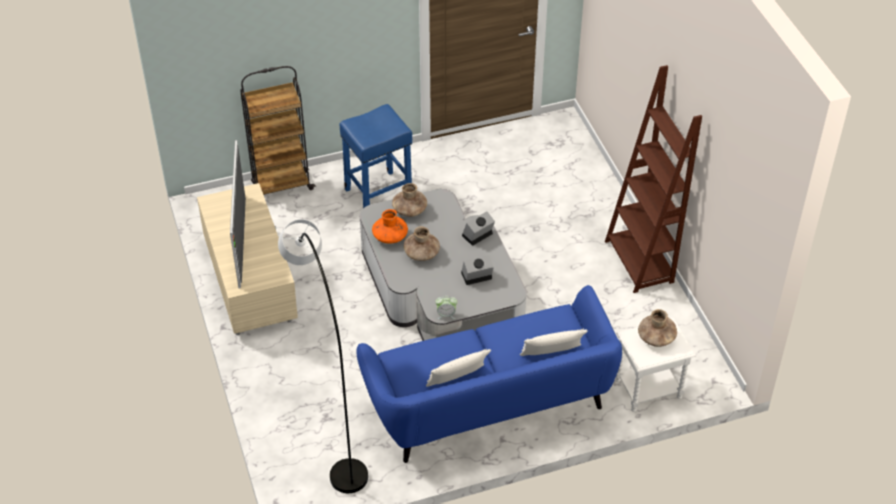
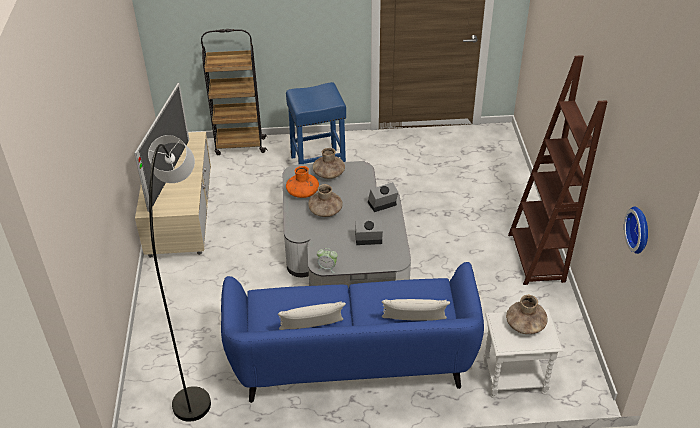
camera: 15 degrees right, 5 degrees down
(751, 235) = (640, 229): none -> wall clock

